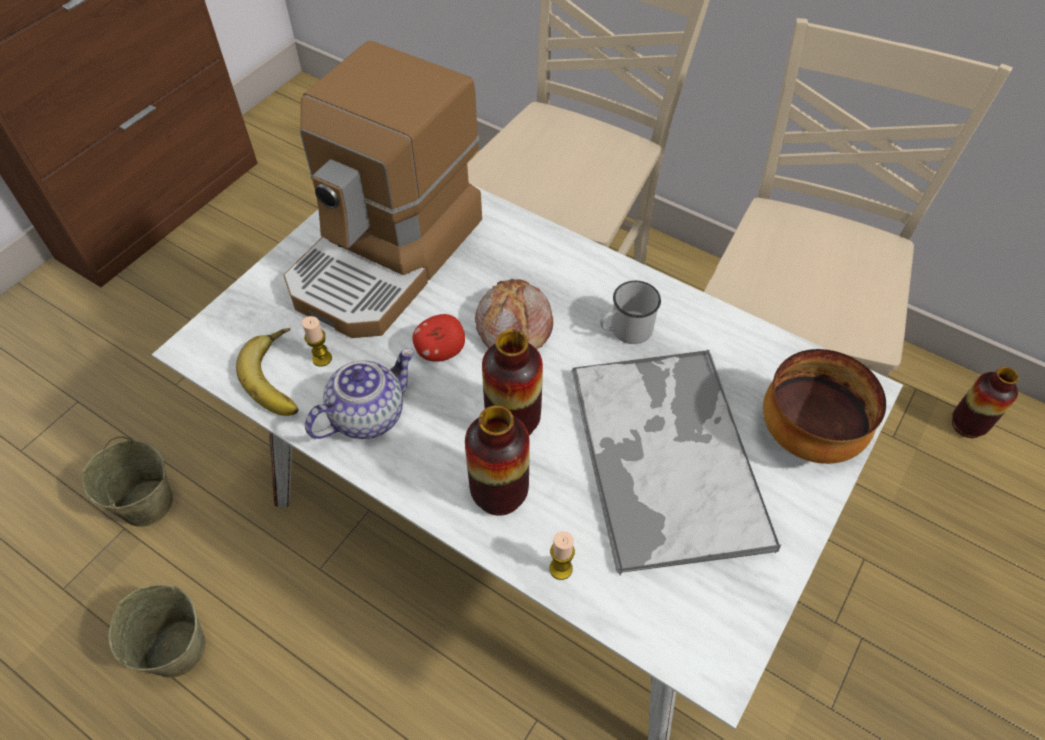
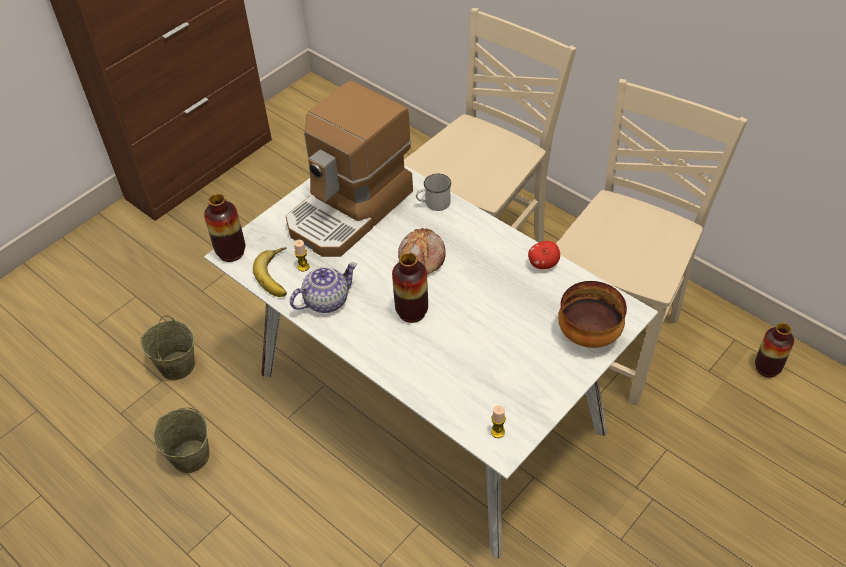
camera: 10 degrees right, 5 degrees down
(441, 351) = (375, 268): apple -> apple (543, 264)
(499, 494) = (397, 350): vase -> vase (231, 252)
(560, 568) = (425, 391): candle -> candle (497, 432)
(625, 330) = (490, 265): white mug -> white mug (433, 203)
(666, 454) = (500, 337): tray -> none

